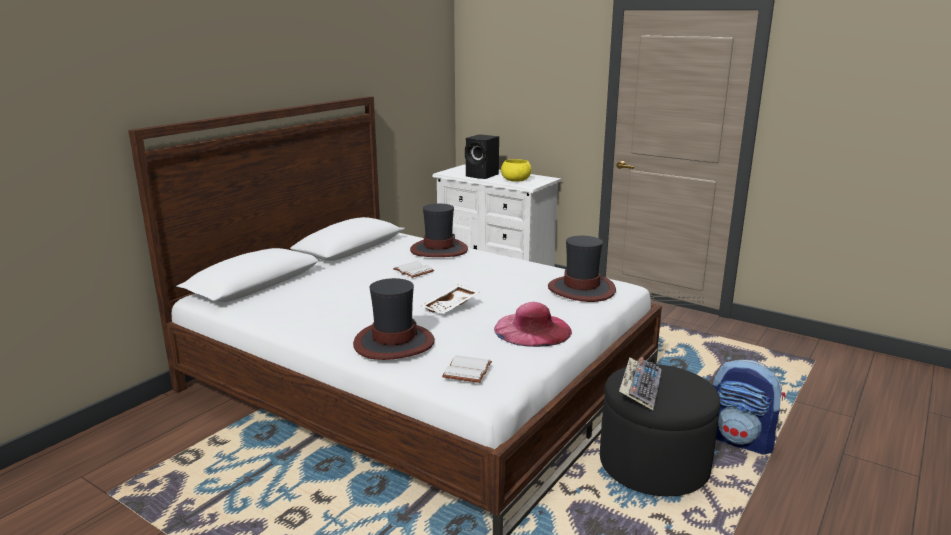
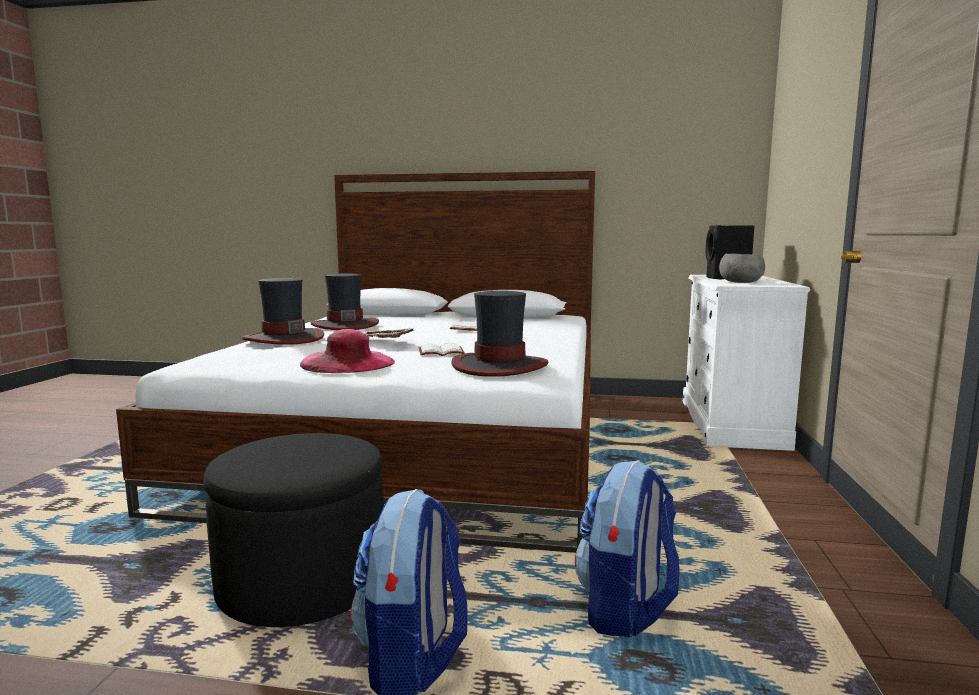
camera: 65 degrees right, 10 degrees down
(438, 250) = (544, 327): hat -> hat (345, 325)
(468, 371) = (224, 355): white book -> white book (440, 352)
(516, 180) = (741, 282): yellow bowl -> grey bowl
(640, 388) = (284, 443): keyboard -> none
(712, 378) = (626, 609): none -> backpack

